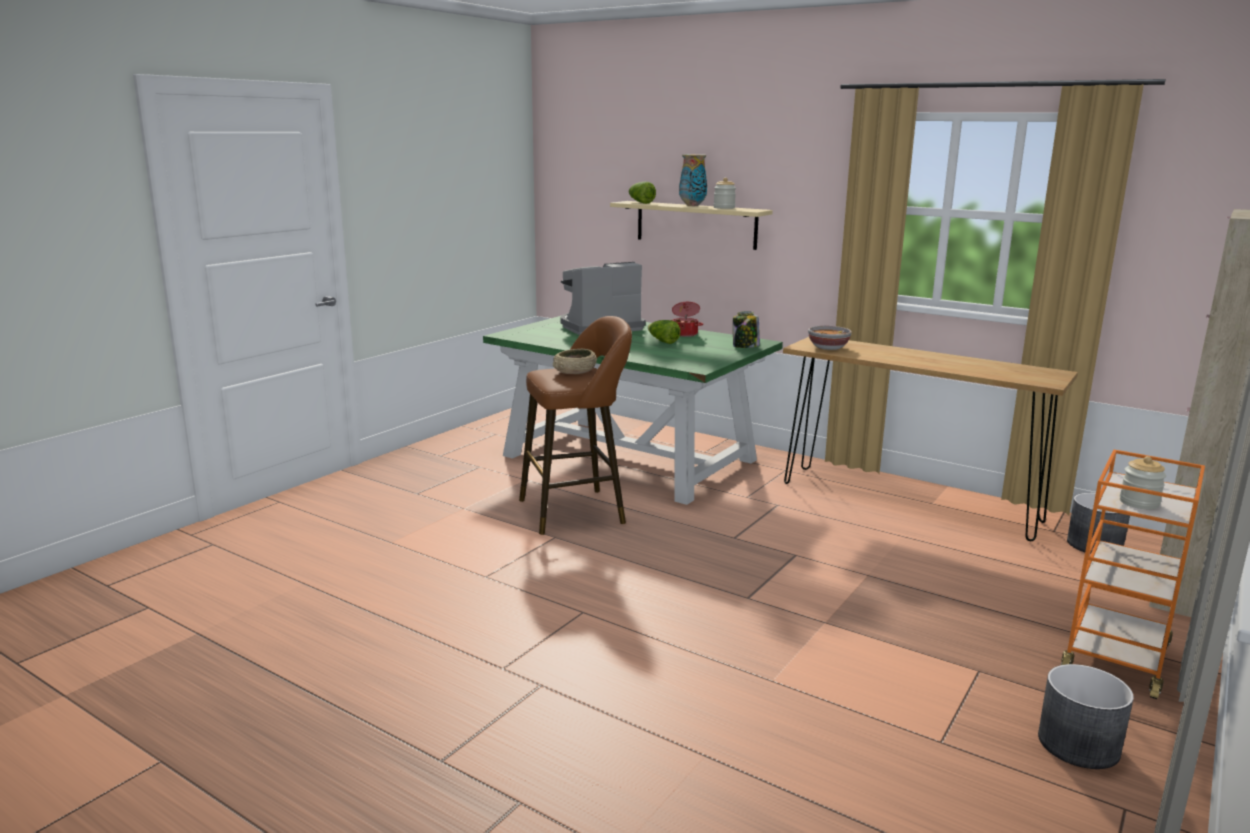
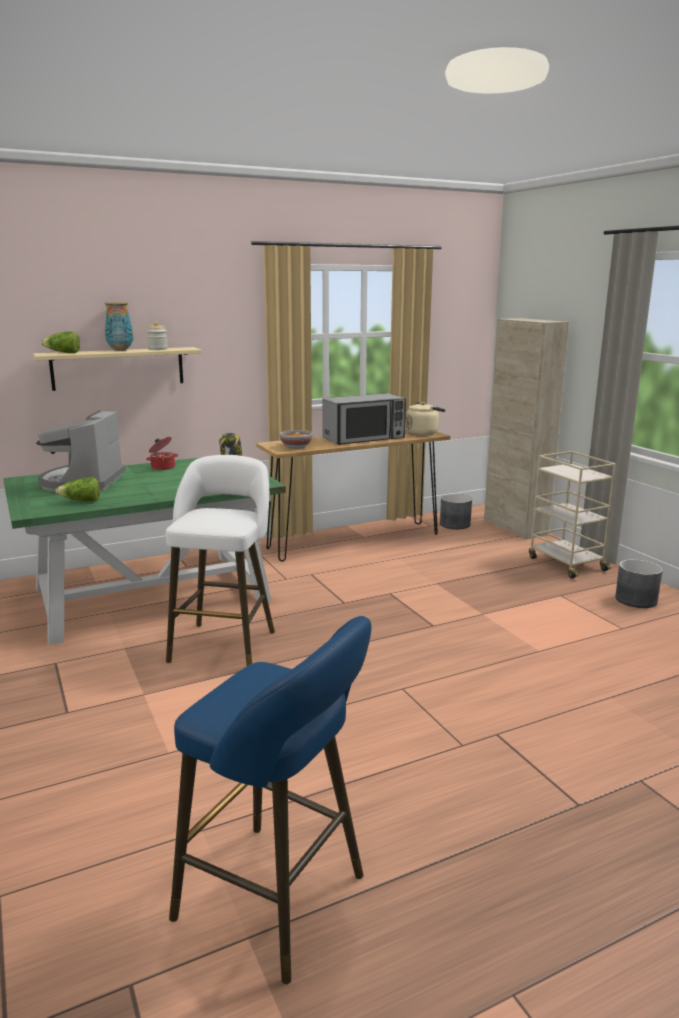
camera: 60 degrees left, 0 degrees up
(237, 634) = (279, 901): none -> blue stool
(575, 371) = (213, 513): beige bowl -> none
(578, 510) = (225, 643): brown stool -> white stool
(662, 341) = (171, 476): lettuce -> lettuce (81, 501)
(933, 361) = (364, 439): none -> microwave
(1036, 377) = (423, 433): none -> beige kettle
(1115, 657) = (566, 564): orange cart -> beige cart
(1139, 503) = (583, 475): jar -> none

